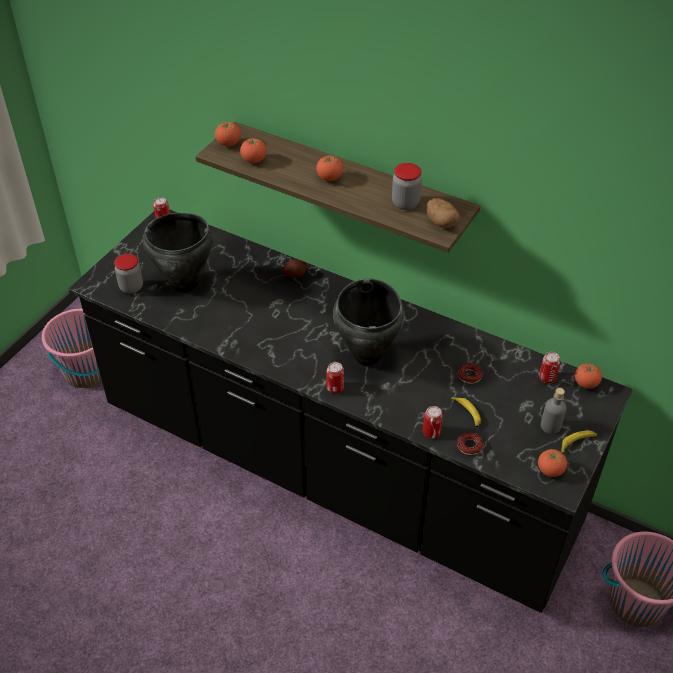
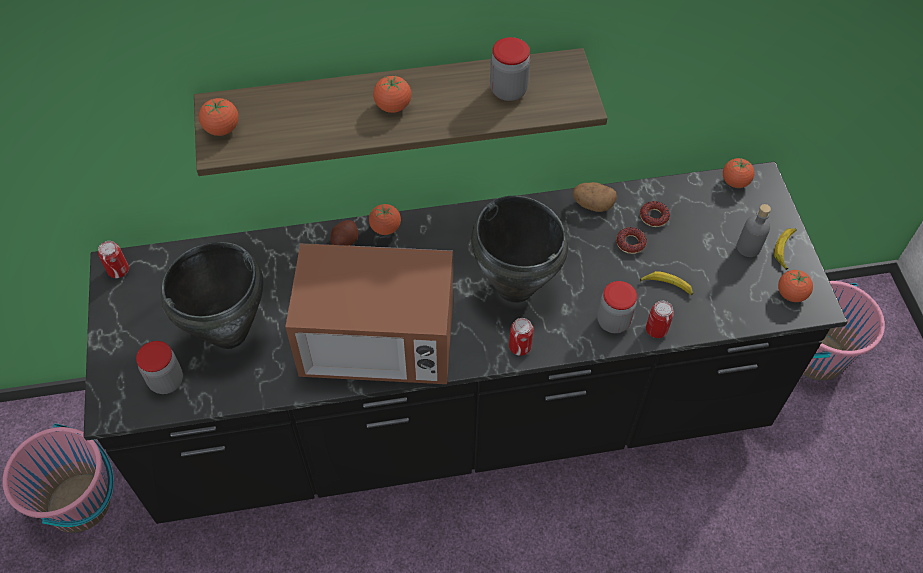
camera: 40 degrees left, 10 degrees up
(254, 160) = (278, 134): tomato -> tomato (385, 228)
(255, 337) = (378, 345): none -> microwave
(408, 410) = (613, 321): none -> jar
(441, 222) = (568, 92): potato -> potato (592, 204)
(469, 446) = (702, 319): donut -> donut (654, 217)
(547, 378) = (698, 198): can -> none

